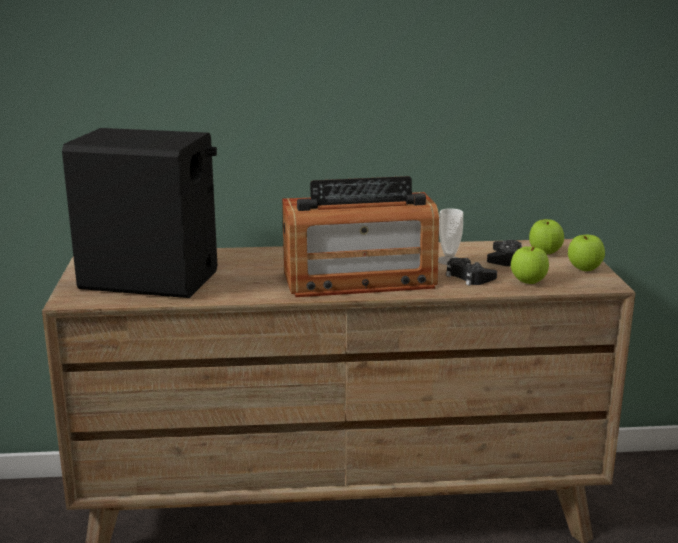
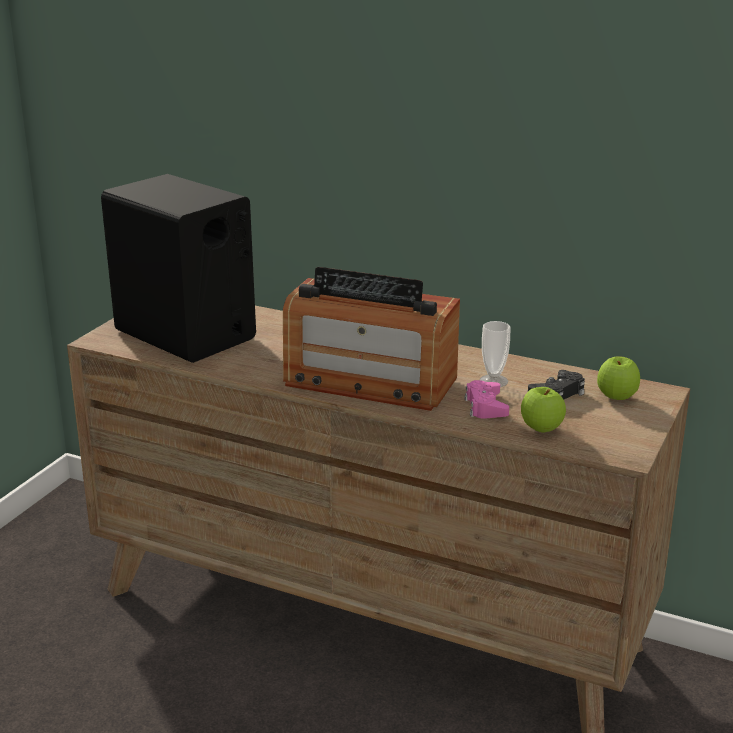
camera: 30 degrees right, 5 degrees up
(469, 277) = (485, 406): black game controller -> pink game controller
(584, 269) = (631, 429): apple -> none

